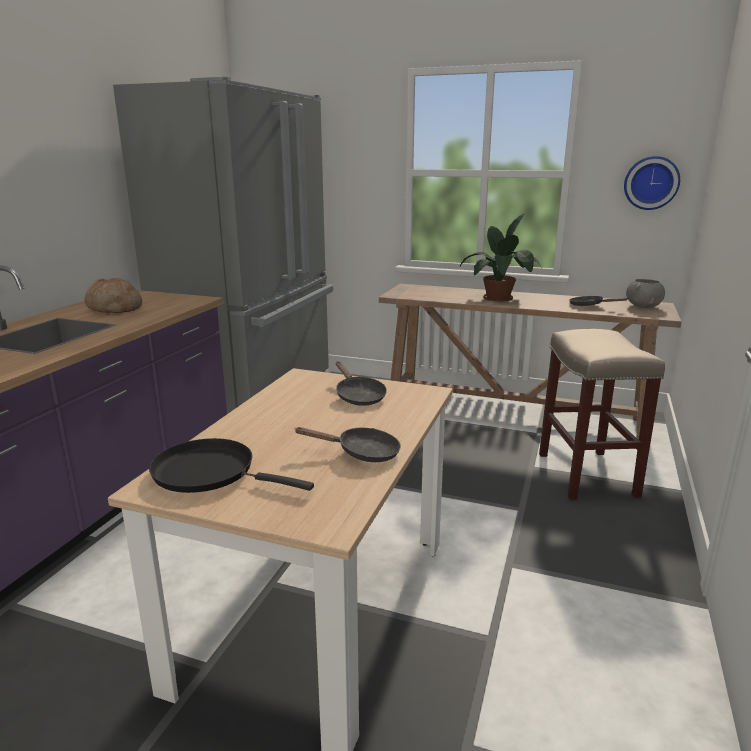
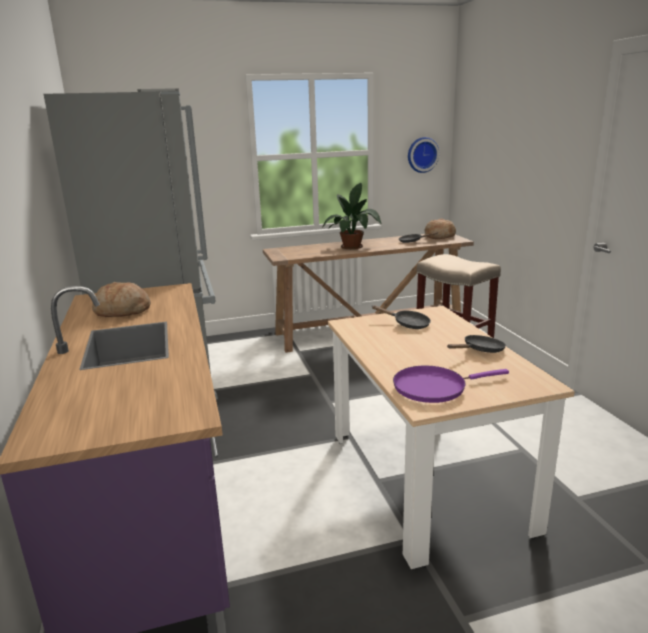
camera: 35 degrees left, 0 degrees up
(210, 472) = (433, 387): black frying pan -> purple frying pan
(643, 306) = (439, 236): grey bowl -> bread

